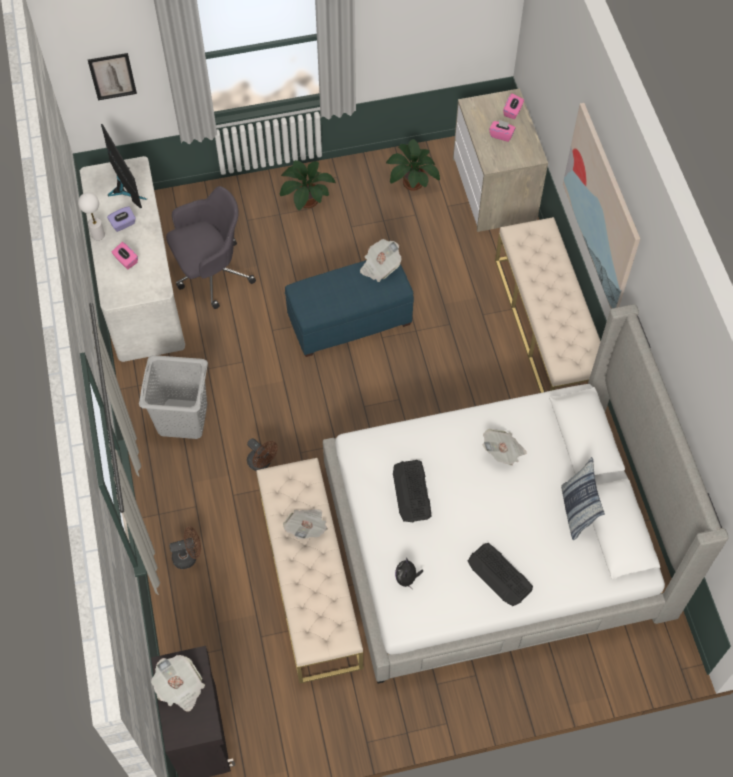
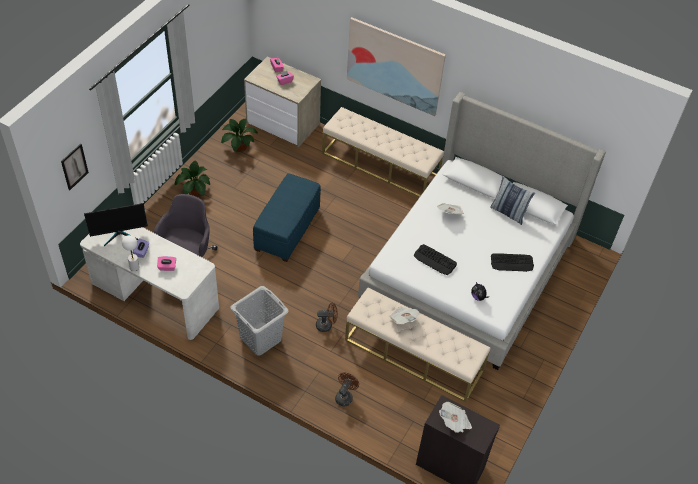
camera: 50 degrees left, 10 degrees down
(125, 188) = (120, 235): monitor -> monitor turned 150 degrees clockwise
(380, 267) = (290, 183): newspaper -> none

